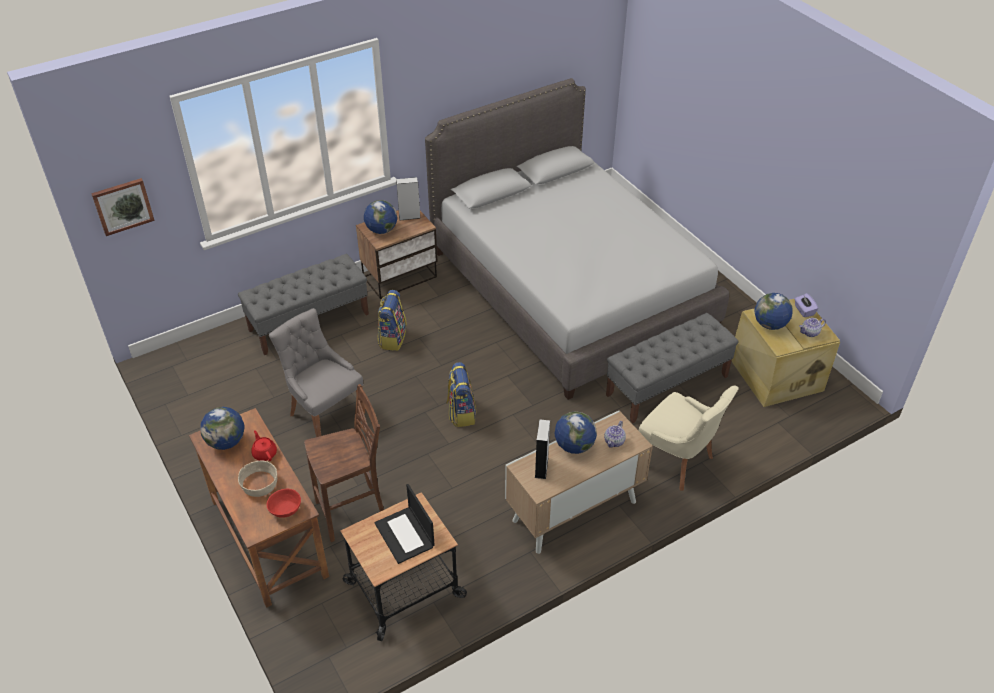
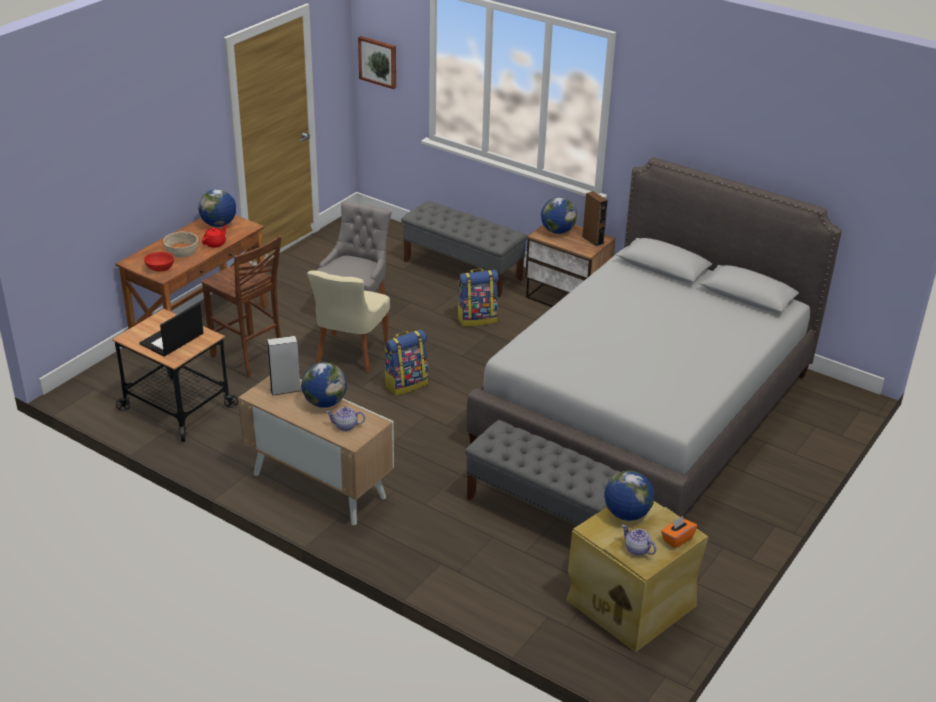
camera: 65 degrees right, 10 degrees down
(409, 216) = (593, 240): grey speaker -> brown speaker
(677, 462) = (430, 544): beige chair -> beige chair (350, 355)
(804, 311) = (677, 539): purple tissue box -> orange tissue box

